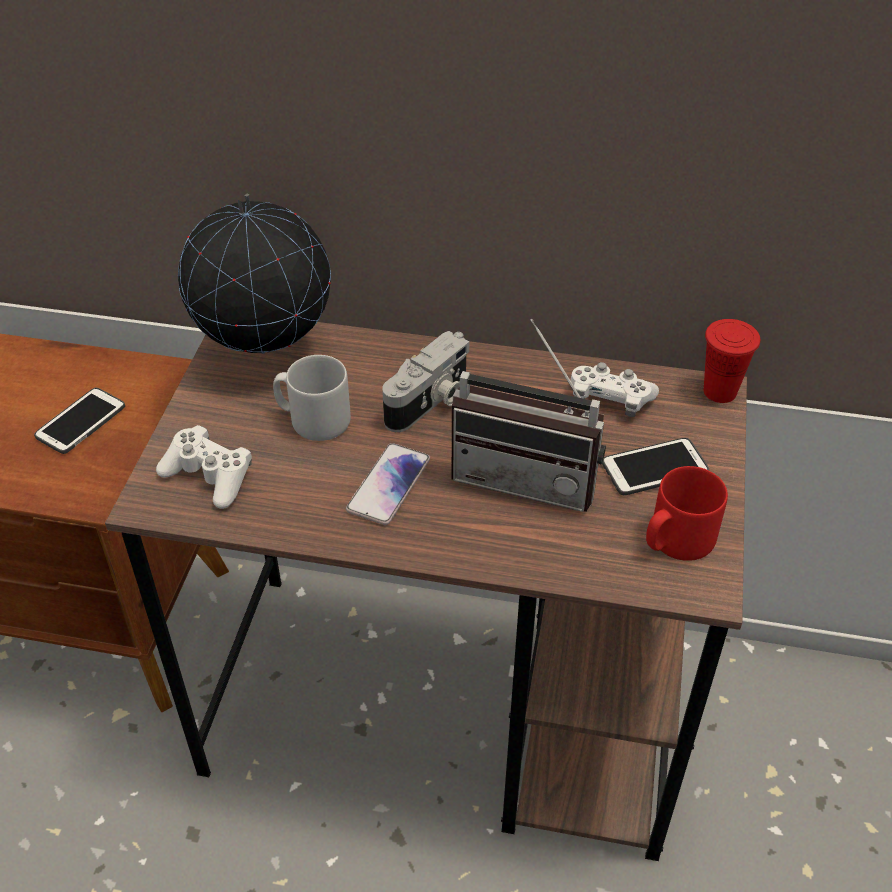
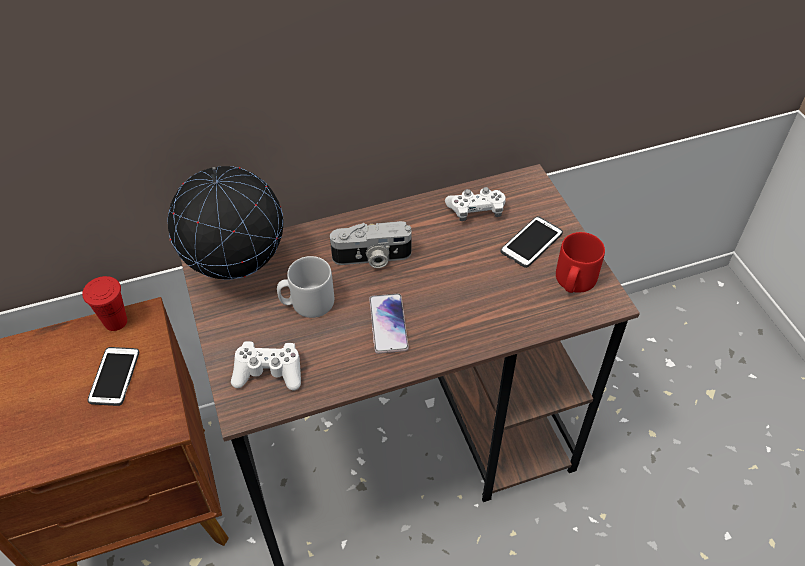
camera: 30 degrees left, 5 degrees up
(430, 402) = (372, 258): camera -> camera turned 75 degrees clockwise
(528, 475) = (465, 279): radio -> none
(720, 391) = (532, 179): red cup -> red cup (115, 321)

